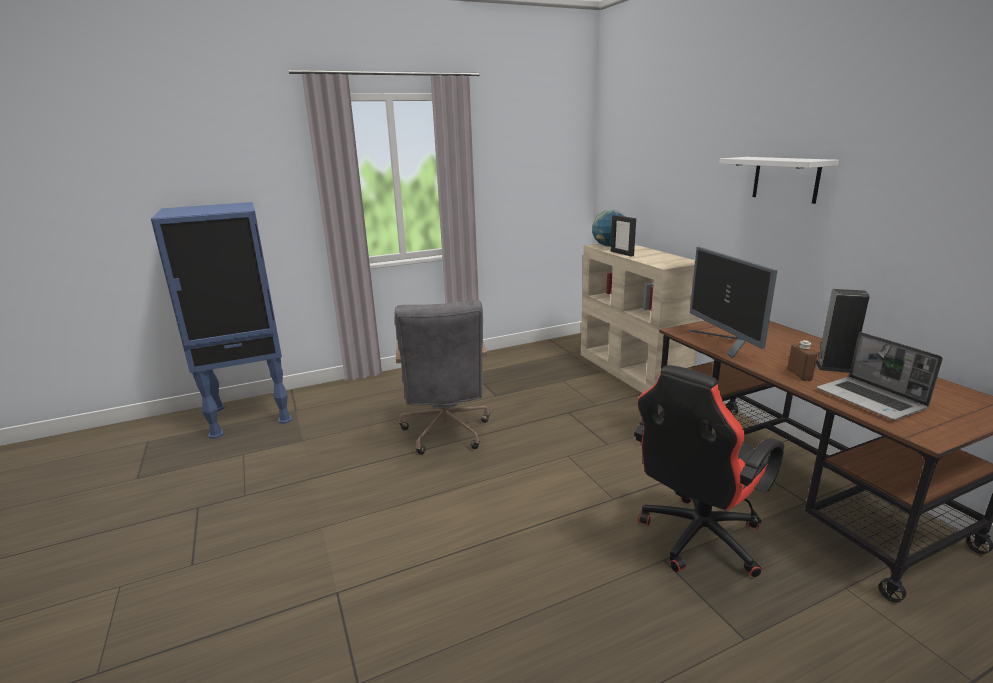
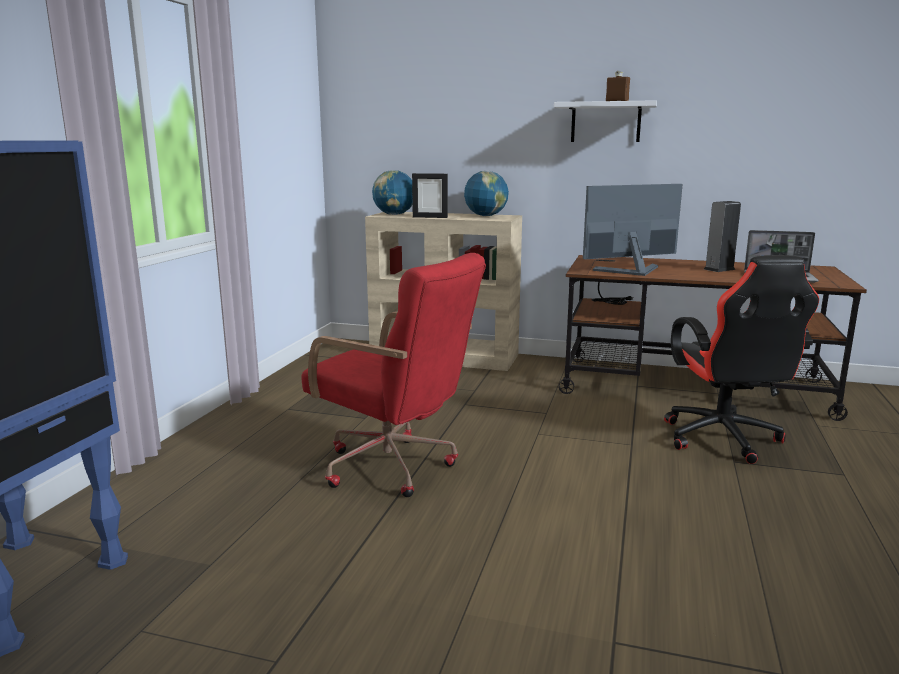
camera: 50 degrees left, 5 degrees down
(446, 435) = (394, 469): grey office chair -> red office chair
(669, 259) = (485, 216): none -> globe
(725, 343) = (631, 271): monitor -> monitor turned 135 degrees clockwise
(799, 375) = (719, 276): brown bottle -> brown bottle (617, 101)

